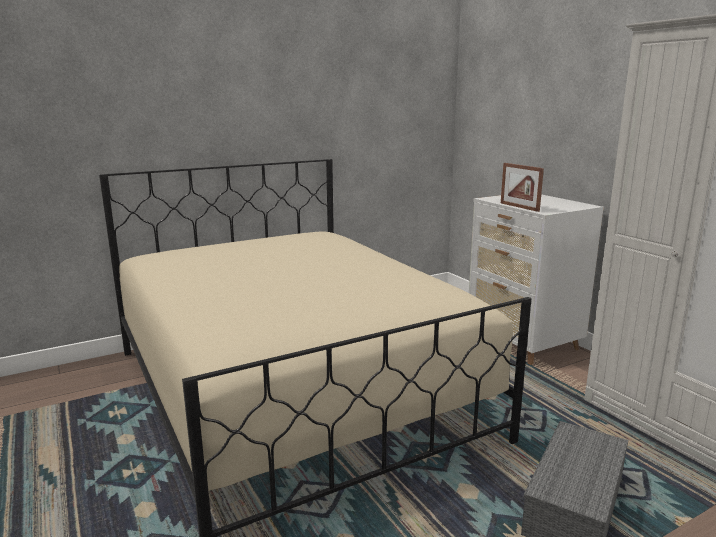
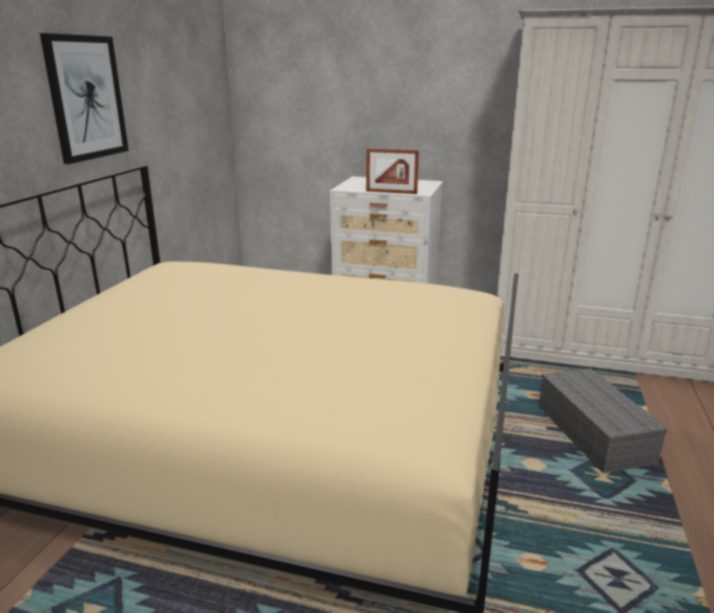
camera: 45 degrees left, 5 degrees up
(286, 108) = (86, 98): none -> picture

